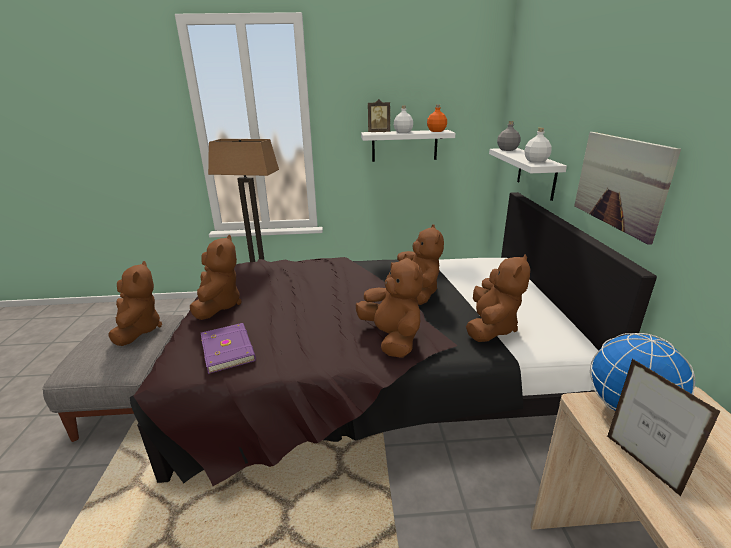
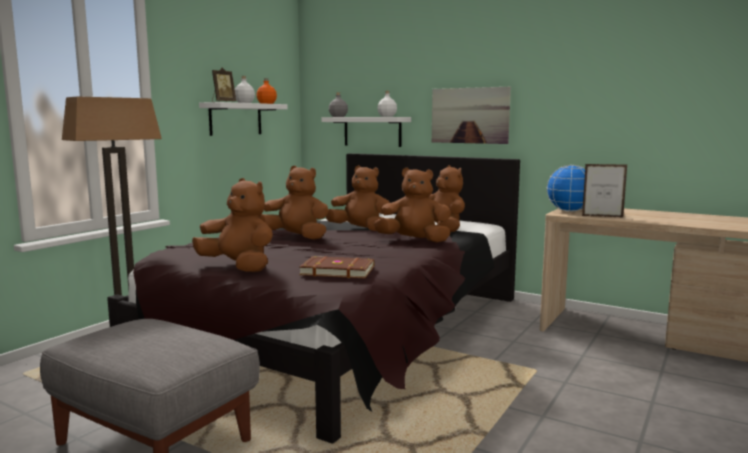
camera: 55 degrees left, 15 degrees down
(138, 330) = (147, 329): brown plush toy -> brown plush toy (296, 237)
(229, 349) = (337, 270): purple book -> brown book

